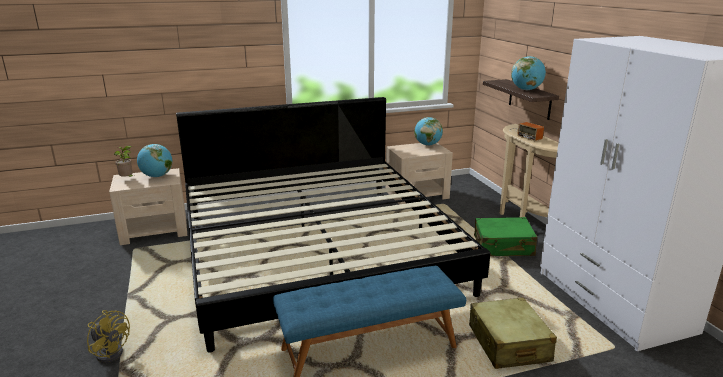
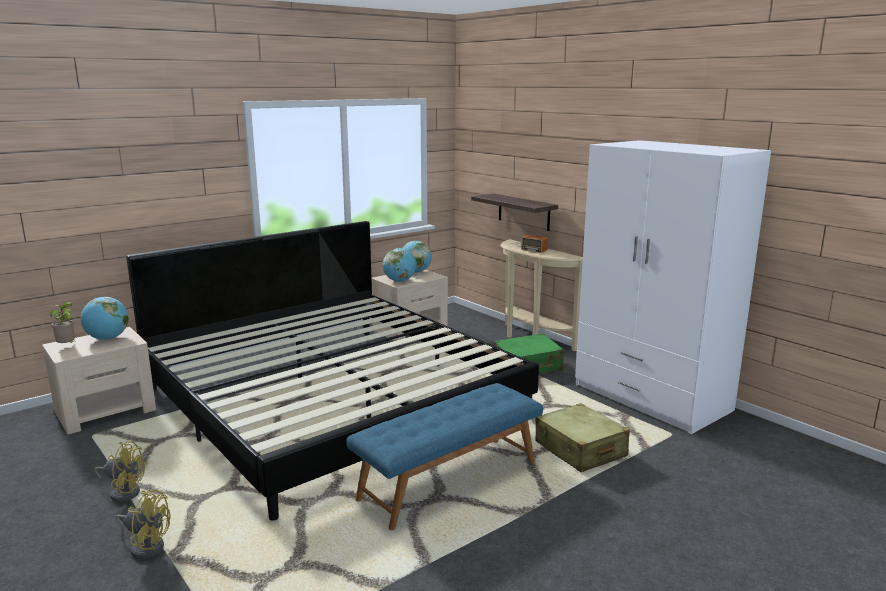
camera: 20 degrees left, 5 degrees down
(125, 301) = (124, 492): none -> yellow fan
(526, 90) = (523, 201): globe -> globe (399, 281)

